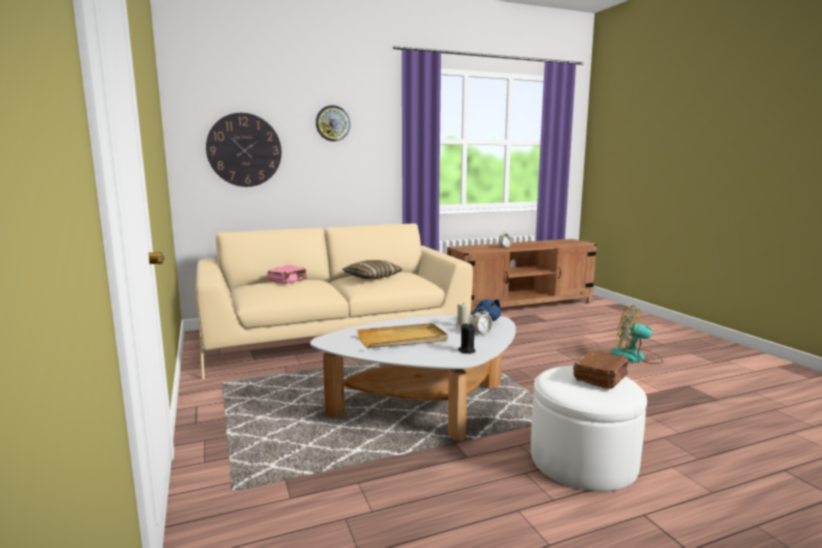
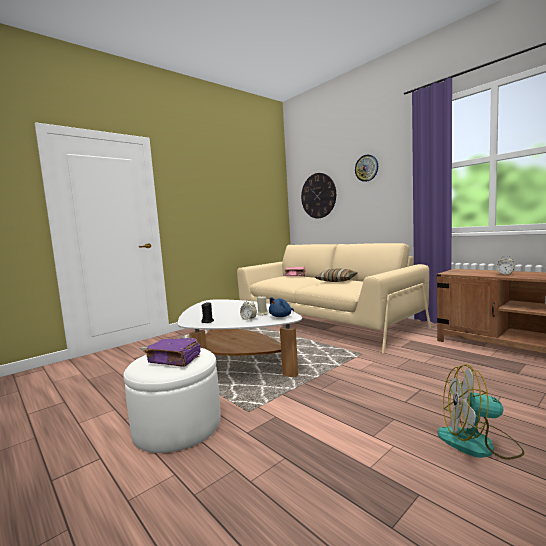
camera: 70 degrees right, 5 degrees down
(402, 339) = (222, 309): beige tray -> none
(601, 379) = (175, 360): brown book -> purple book
(636, 357) = (478, 443): fan -> fan turned 75 degrees counterclockwise

